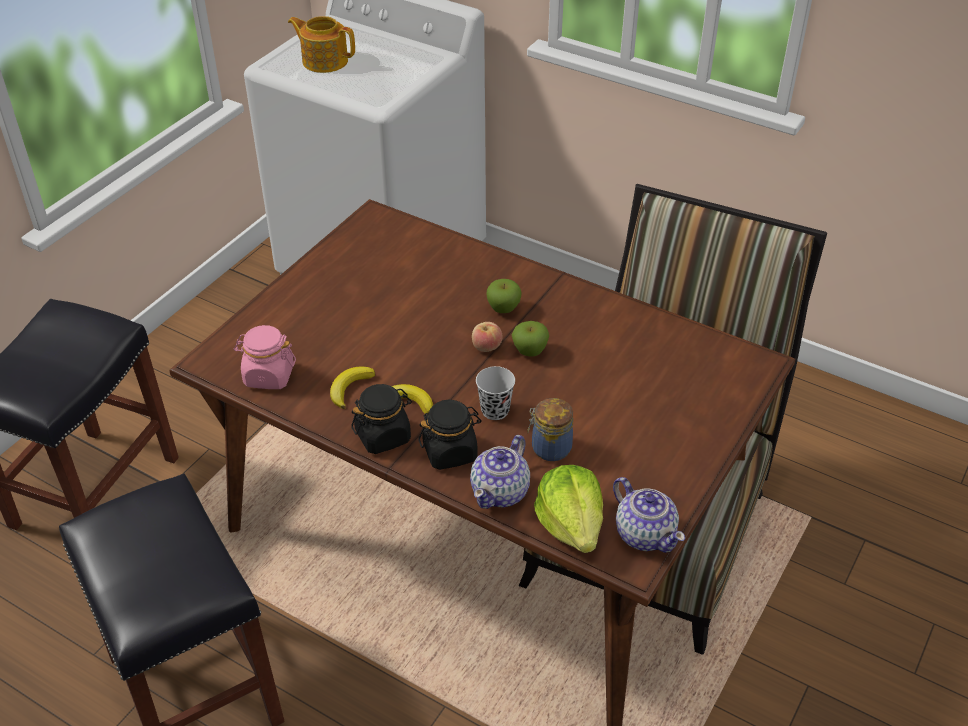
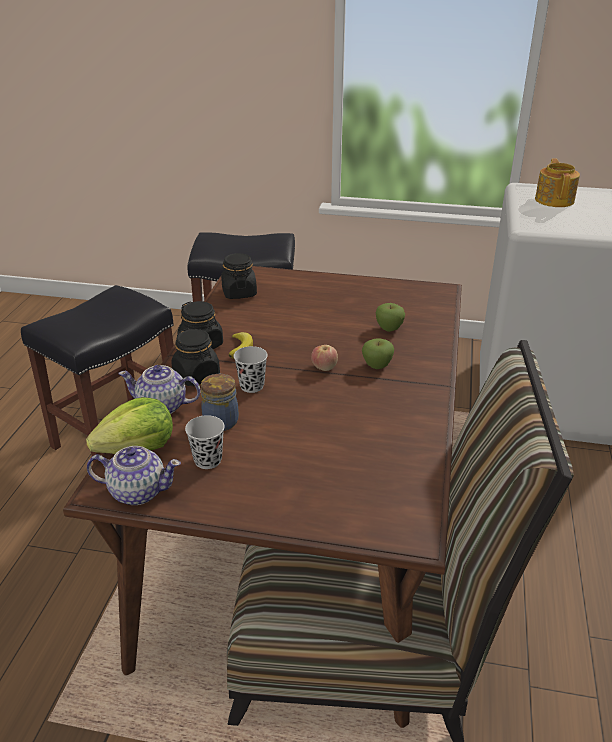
camera: 70 degrees right, 10 degrees down
(268, 376) = (239, 292): pink jar -> black jar
(350, 388) = (243, 322): banana -> none
(529, 351) = (332, 389): apple -> apple (389, 328)
(614, 471) = (208, 460): none -> black cup
(645, 533) = (137, 491): teapot -> teapot turned 120 degrees counterclockwise

